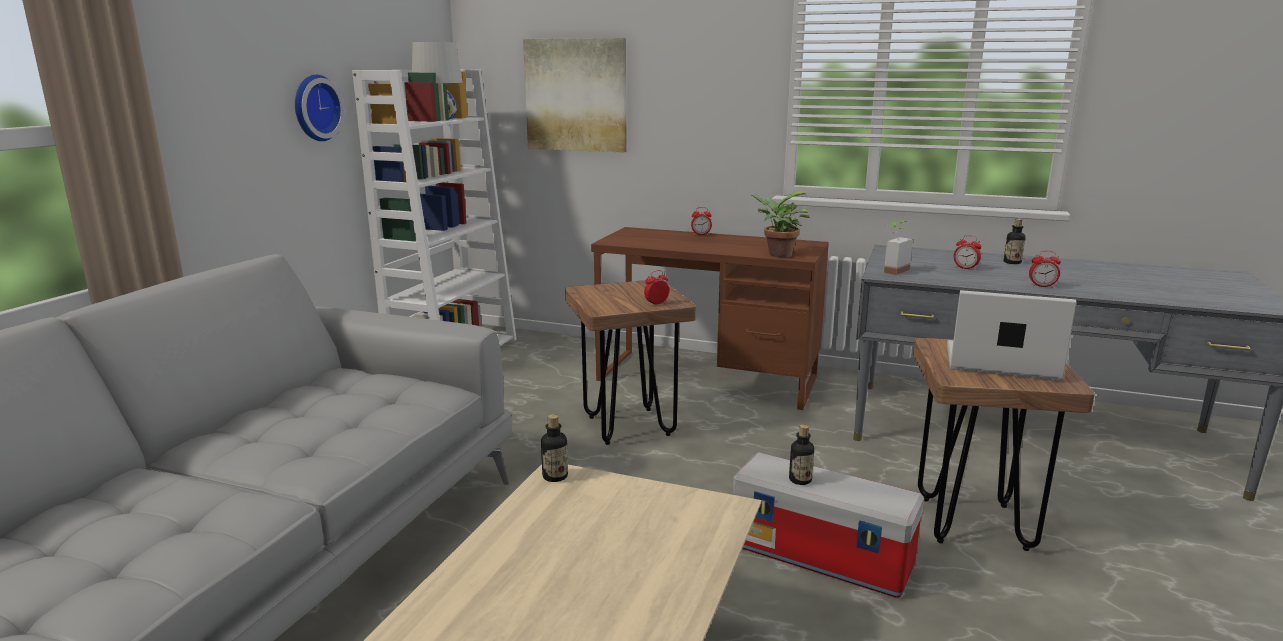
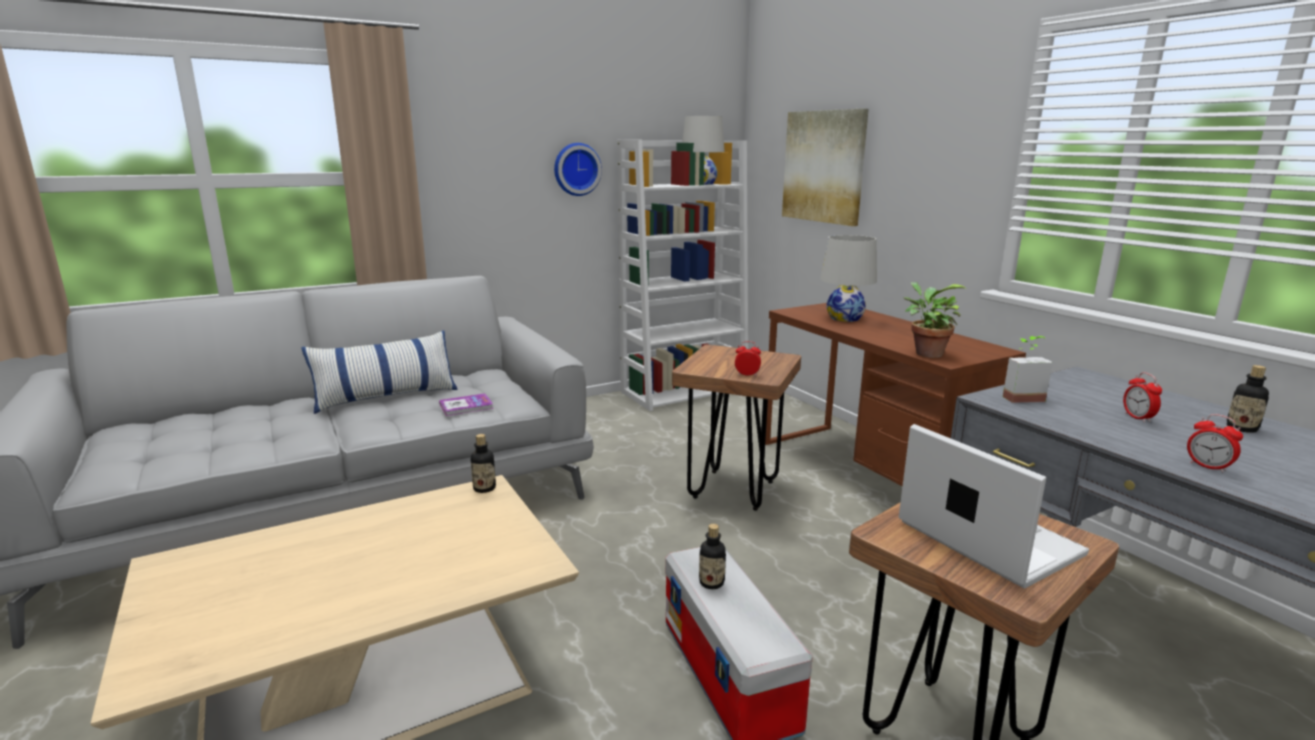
camera: 40 degrees right, 0 degrees up
(259, 433) = (386, 397): none -> pillow
(392, 411) = (466, 406): none -> book
(665, 239) = (845, 318): none -> white table lamp
(701, 234) = (893, 320): alarm clock -> none

